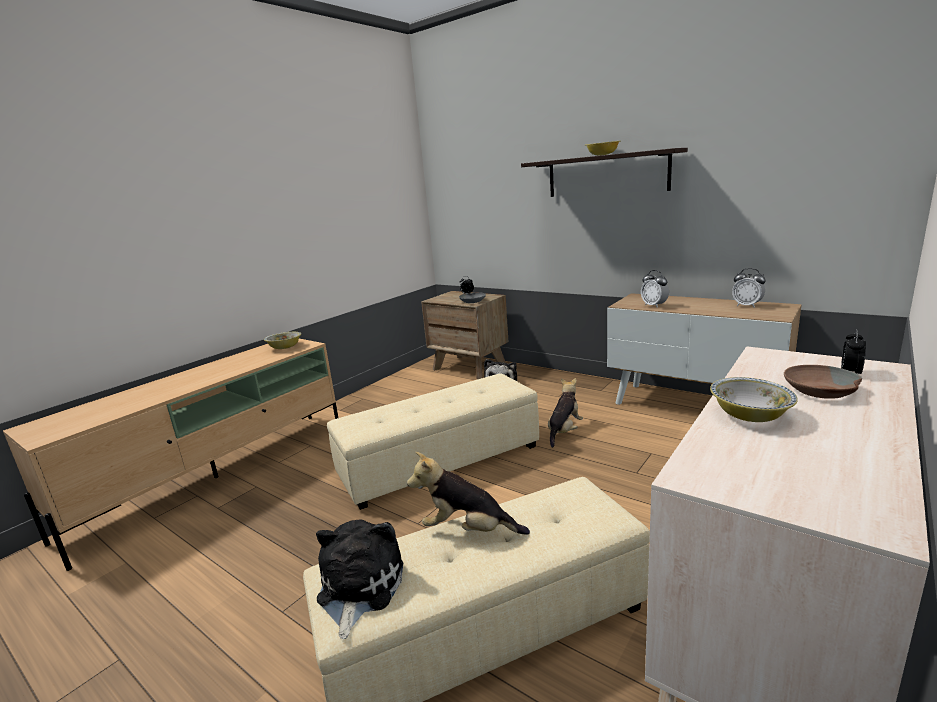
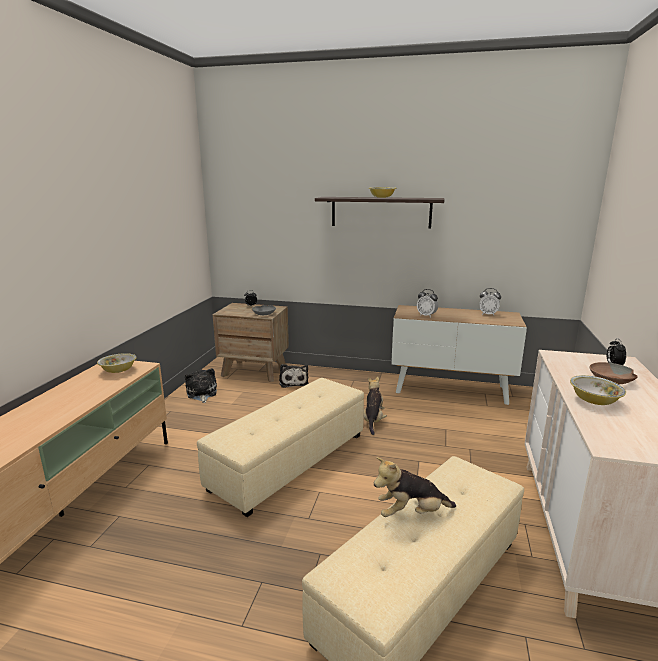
camera: 25 degrees left, 0 degrees up
(358, 588) = (369, 579): plush toy -> plush toy (201, 393)

